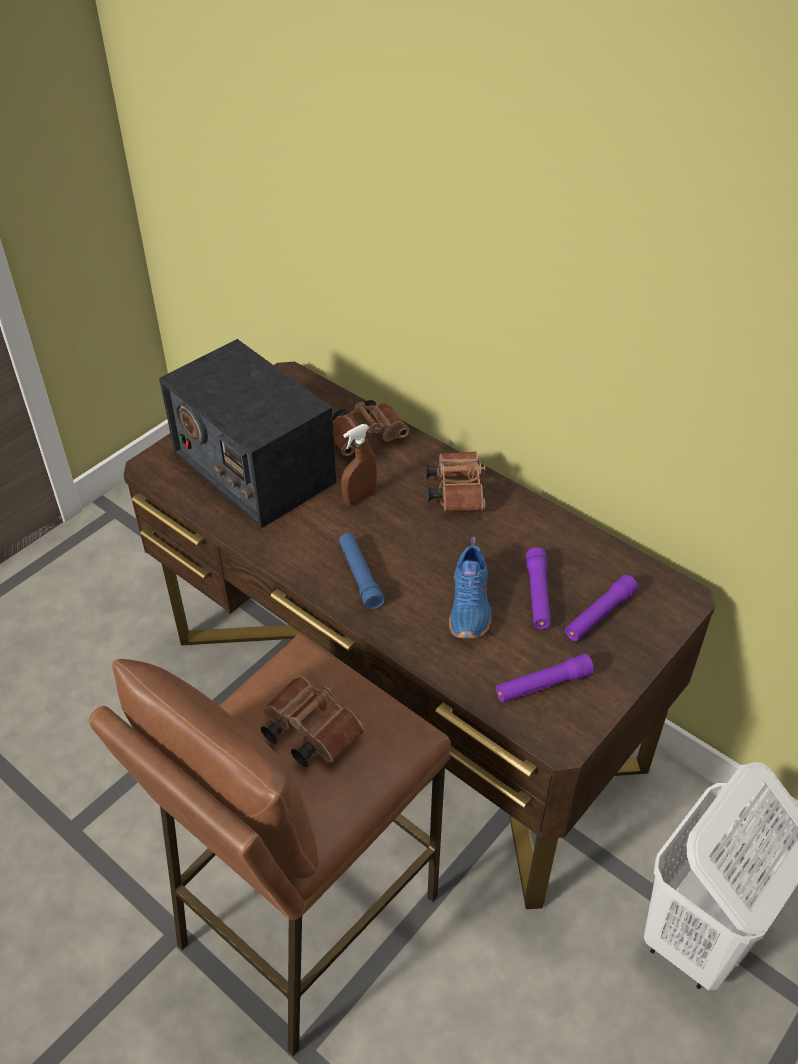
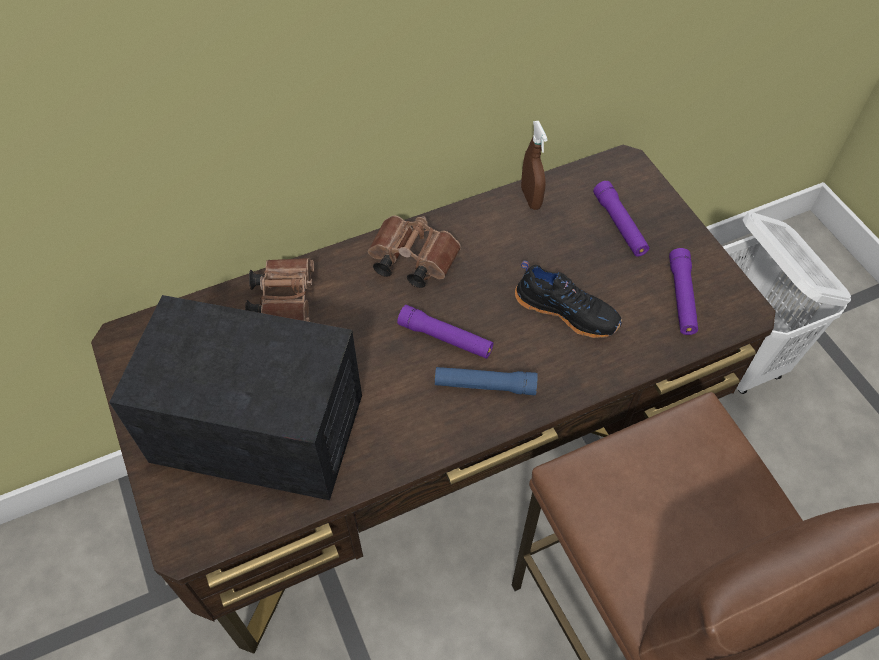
camera: 65 degrees left, 10 degrees up
(253, 467) = (259, 428): radio -> radio turned 150 degrees counterclockwise
(308, 731) = (673, 504): brown binoculars -> none
(359, 498) = (373, 344): brown spray bottle -> brown spray bottle (531, 198)
(471, 605) = (567, 310): blue shoe -> black shoe
(538, 595) = (577, 256): purple flashlight -> purple flashlight (445, 338)

